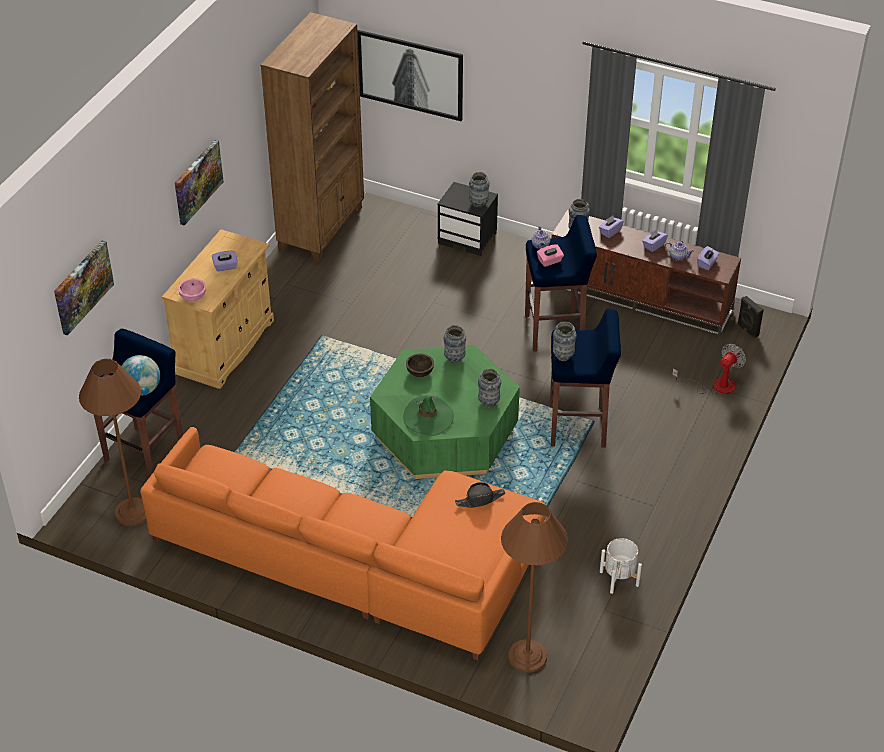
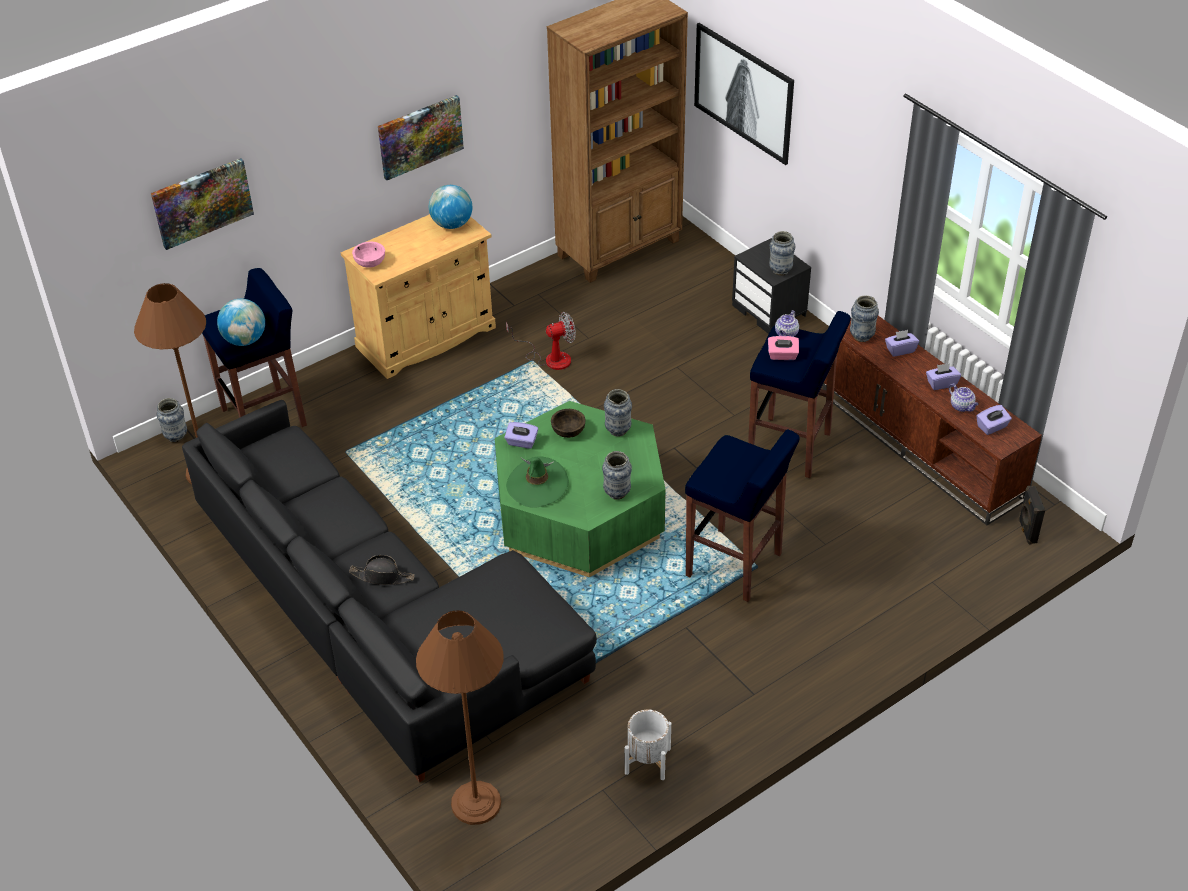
camera: 30 degrees right, 0 degrees up
(225, 267) = (427, 243): purple tissue box -> purple tissue box (521, 442)
(232, 246) = (452, 224): none -> globe
(359, 562) = (381, 617): orange sofa -> black sofa
(480, 499) = (521, 598): black hat -> black hat (382, 576)
(563, 356) = (711, 468): vase -> vase (176, 437)
(715, 386) = (936, 582): fan -> fan (550, 358)

